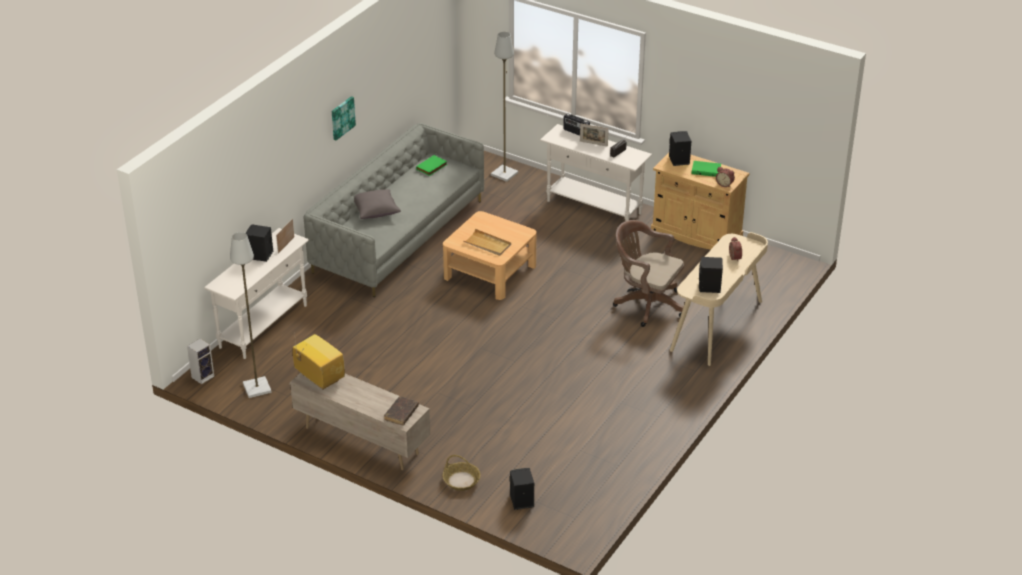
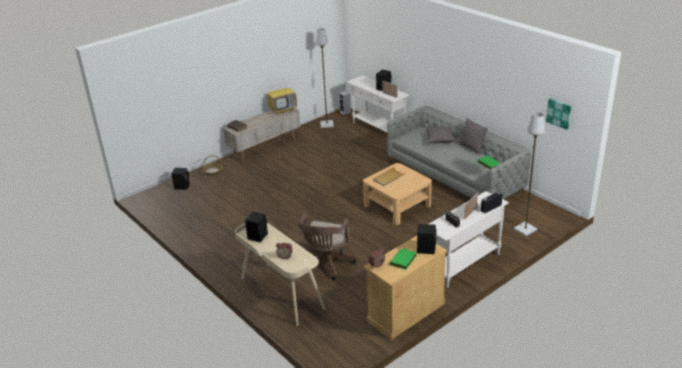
camera: 110 degrees right, 5 degrees down
(342, 117) = (466, 77): picture -> picture (559, 113)
(390, 184) = (472, 148): none -> grey pillow
(646, 304) = (326, 265): brown office chair -> brown office chair turned 150 degrees clockwise

